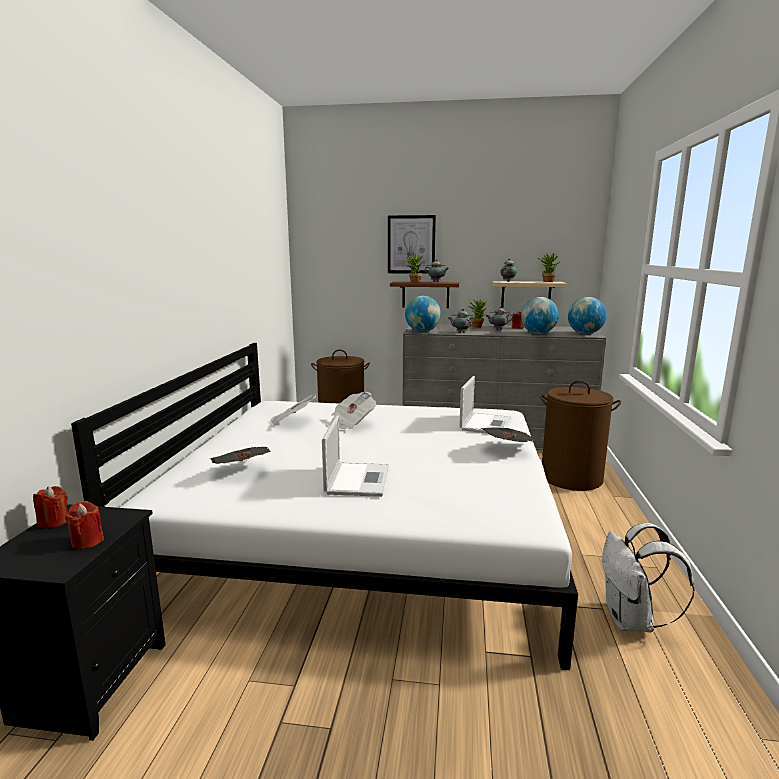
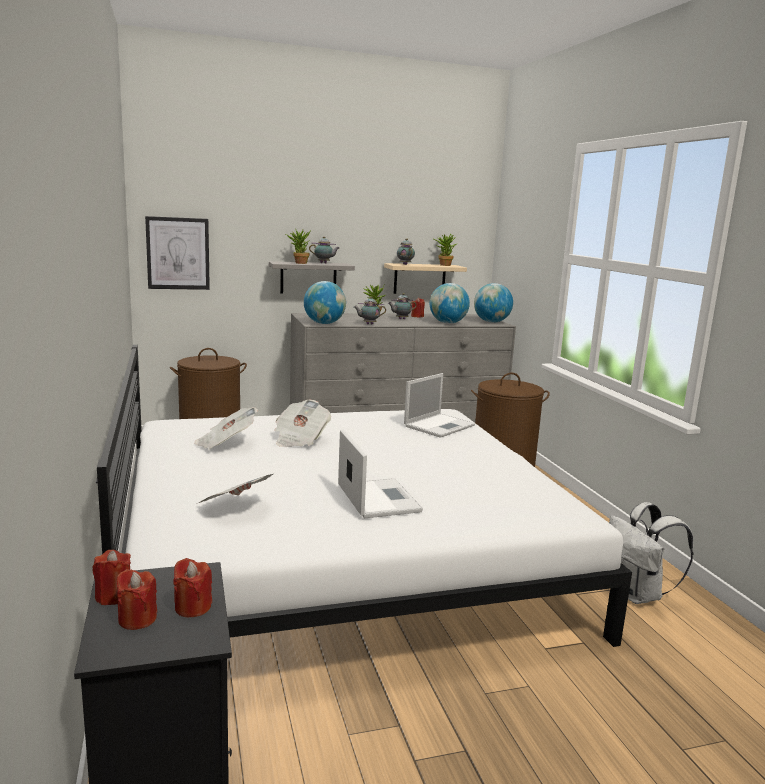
camera: 25 degrees left, 0 degrees up
(44, 542) = (137, 619): none -> red candle
(411, 244) = (291, 217): picture -> picture (178, 253)
(425, 294) = (308, 278): brown shelf -> grey shelf
(485, 424) = (440, 425): laptop -> laptop turned 45 degrees clockwise
(508, 449) = (488, 449): newspaper -> none

